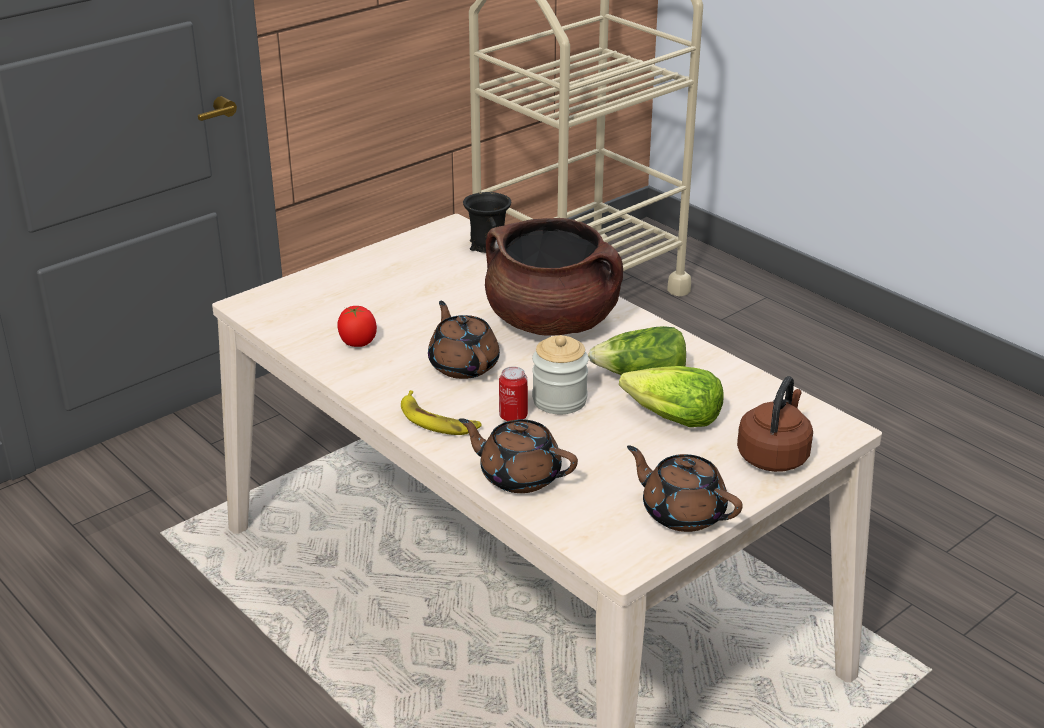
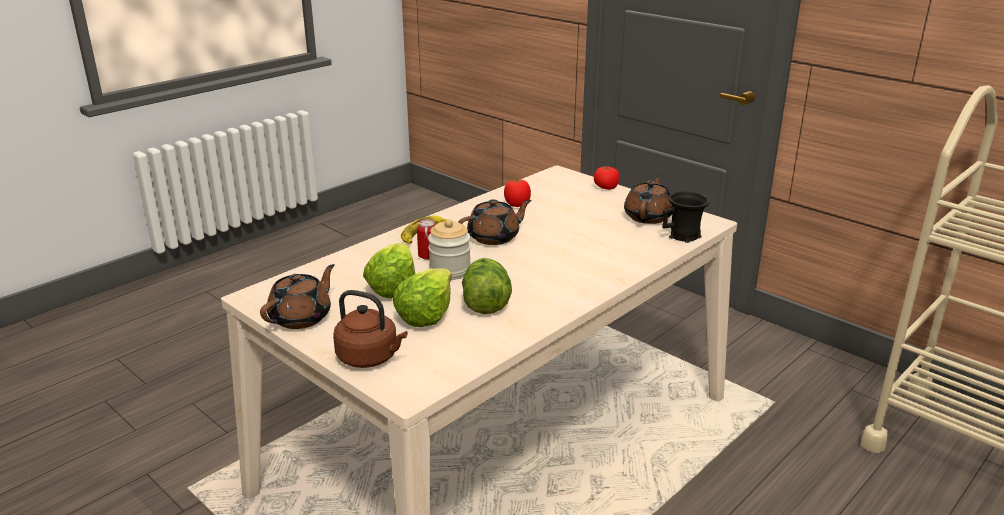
camera: 85 degrees right, 5 degrees down
(320, 275) = (606, 187): none -> tomato
(519, 476) = (356, 261): brown teapot -> brown teapot (648, 216)
(552, 322) = (565, 265): brown cooking pot -> none
(600, 443) = (393, 287): none -> lettuce

